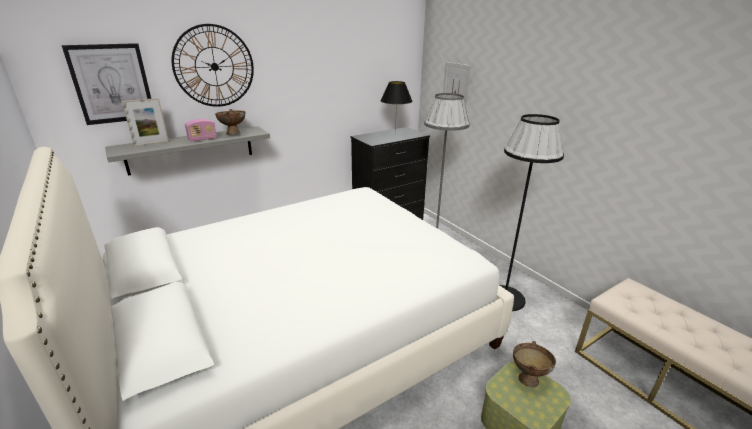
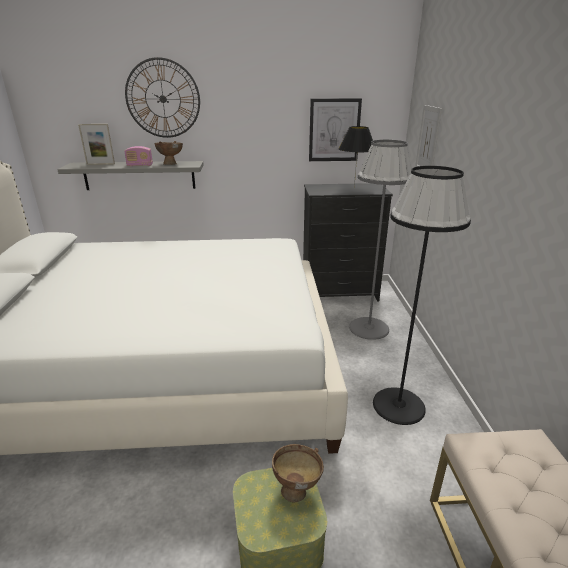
camera: 30 degrees right, 0 degrees up
(112, 84) = (77, 109): picture -> picture (334, 130)

